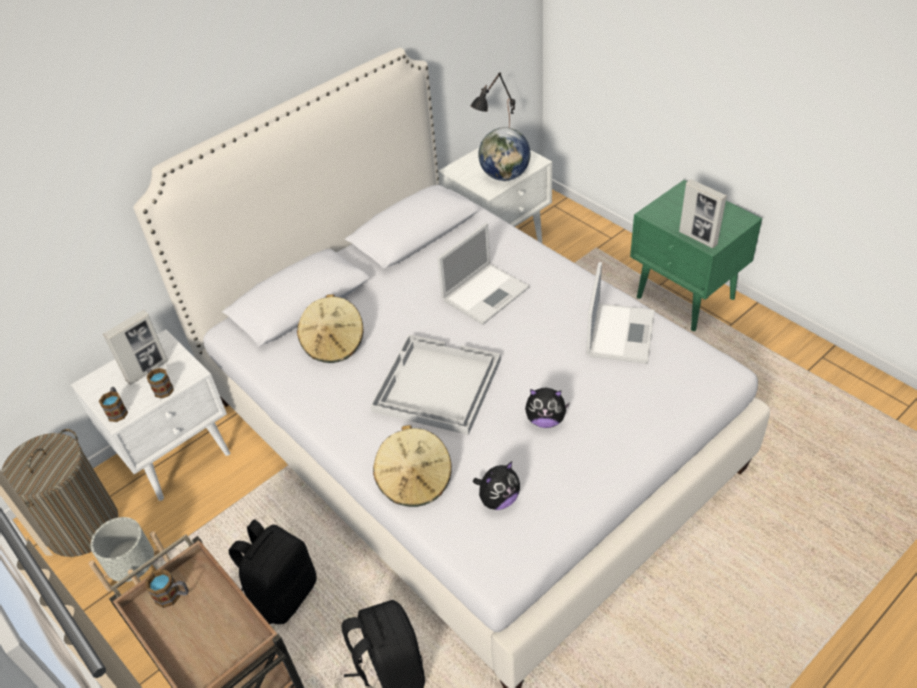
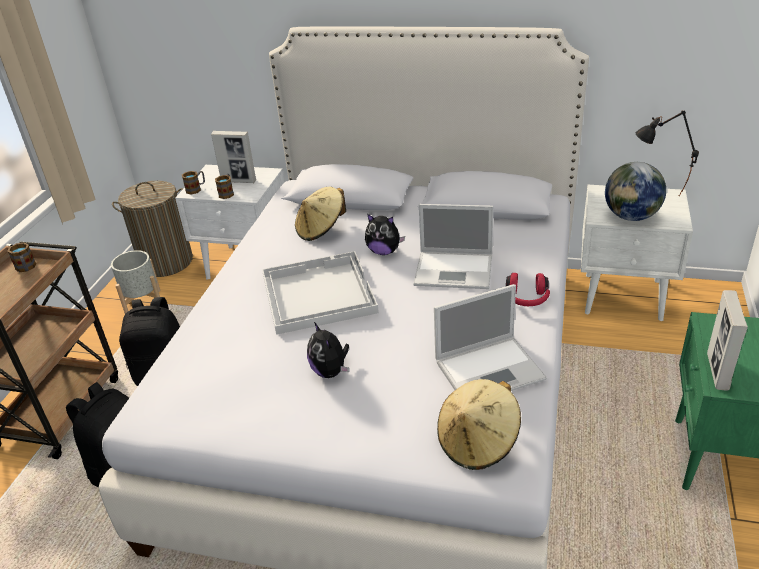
camera: 55 degrees right, 10 degrees down
(415, 481) = (208, 331): beige hat -> beige hat (478, 442)
(498, 499) = (215, 383): plush toy -> plush toy (384, 251)
(559, 275) = (526, 299): none -> red headphones

